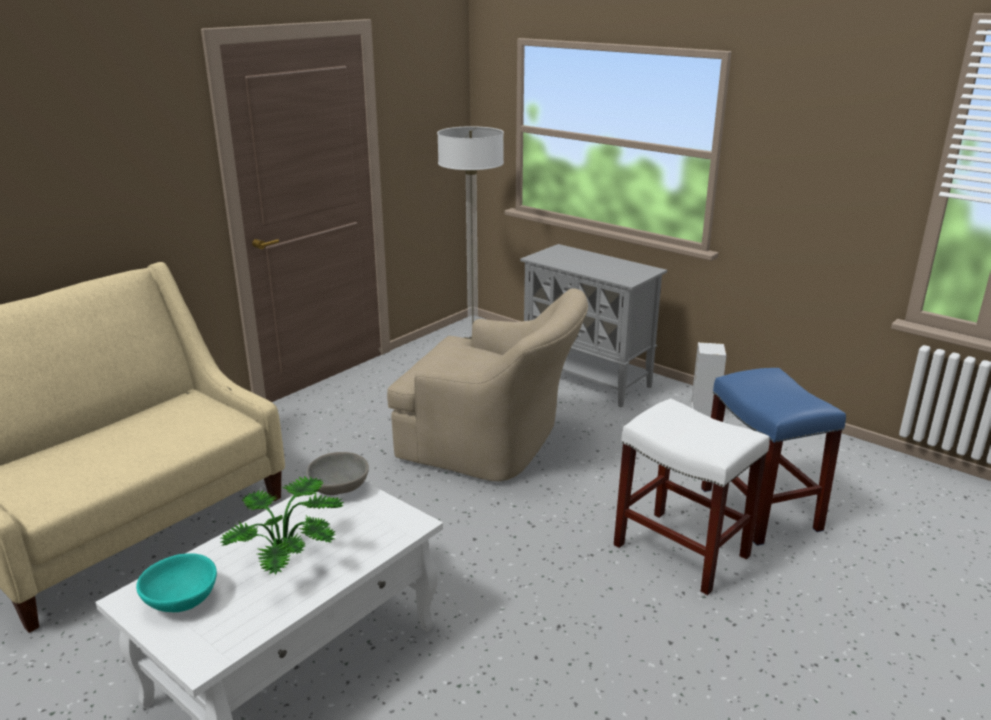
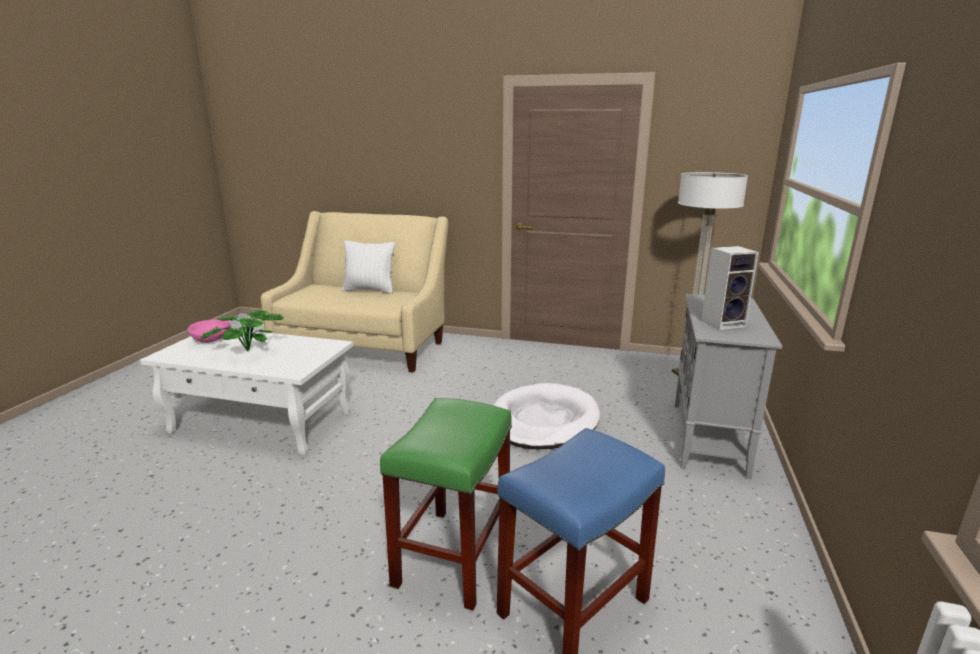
camera: 65 degrees right, 5 degrees down
(115, 426) = (369, 290): none -> white pillow
(182, 600) = (211, 340): turquoise bowl -> pink bowl
(338, 488) = (329, 345): grey bowl -> none
(493, 443) = (543, 421): beige armchair -> white dog bed
(679, 551) = (453, 555): white stool -> green stool
(703, 408) = (753, 524): speaker -> speaker (723, 323)

